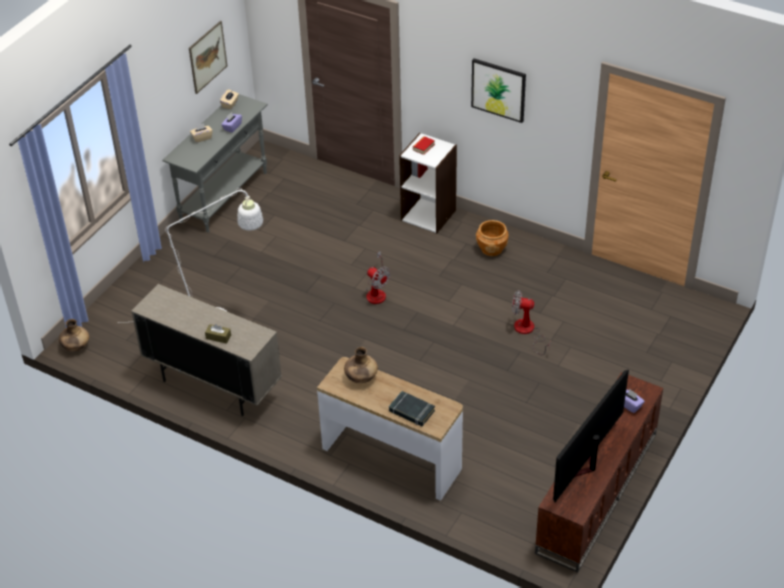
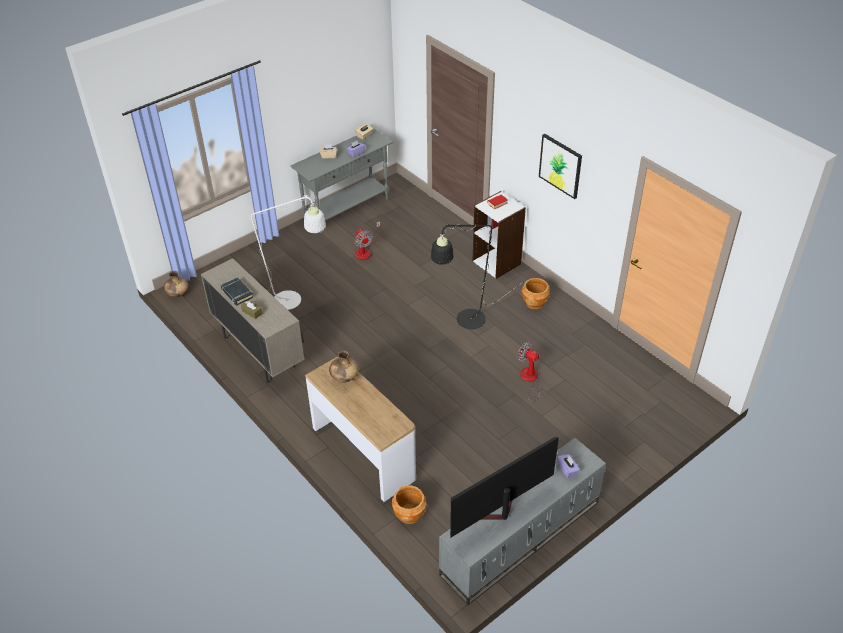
camera: 20 degrees right, 0 degrees up
(207, 57) = (348, 91): picture -> none
(377, 291) = (423, 313): fan -> fan (365, 251)
(411, 411) = (369, 418): black book -> black book (237, 293)
(428, 290) = (465, 323): none -> black floor lamp
(473, 504) = (409, 514): none -> brown planter
(597, 493) = (520, 539): brown tv stand -> grey tv stand

